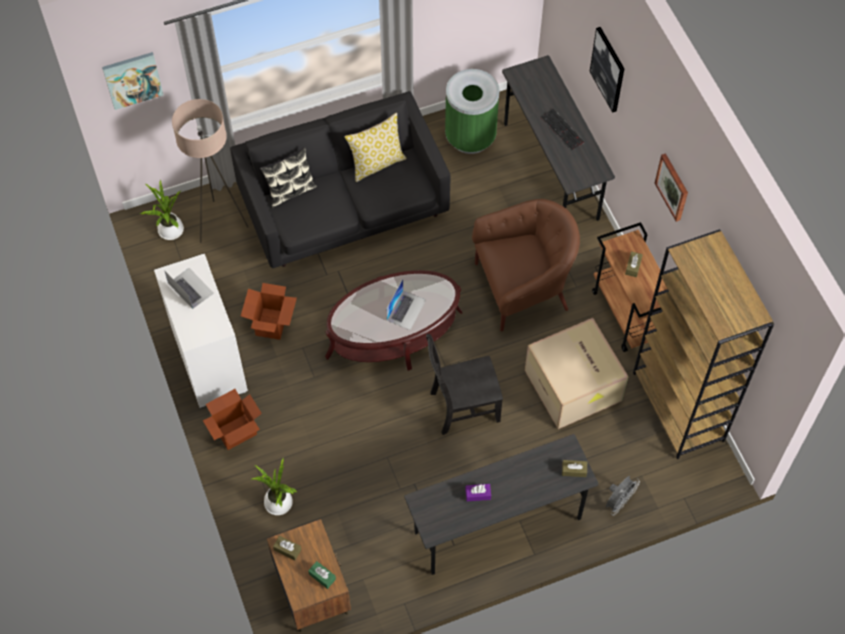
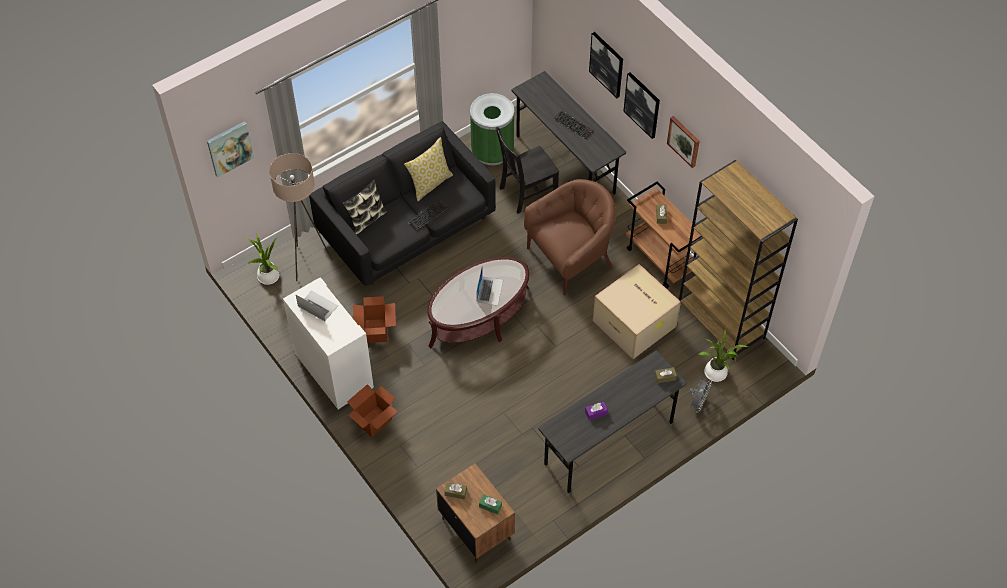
camera: 15 degrees left, 5 degrees down
(279, 505) = (428, 469): potted plant -> potted plant (717, 374)
(363, 200) = (428, 214): none -> keyboard
(462, 407) = (551, 360): black chair -> black chair (526, 192)
(637, 129) = (642, 105): none -> picture

